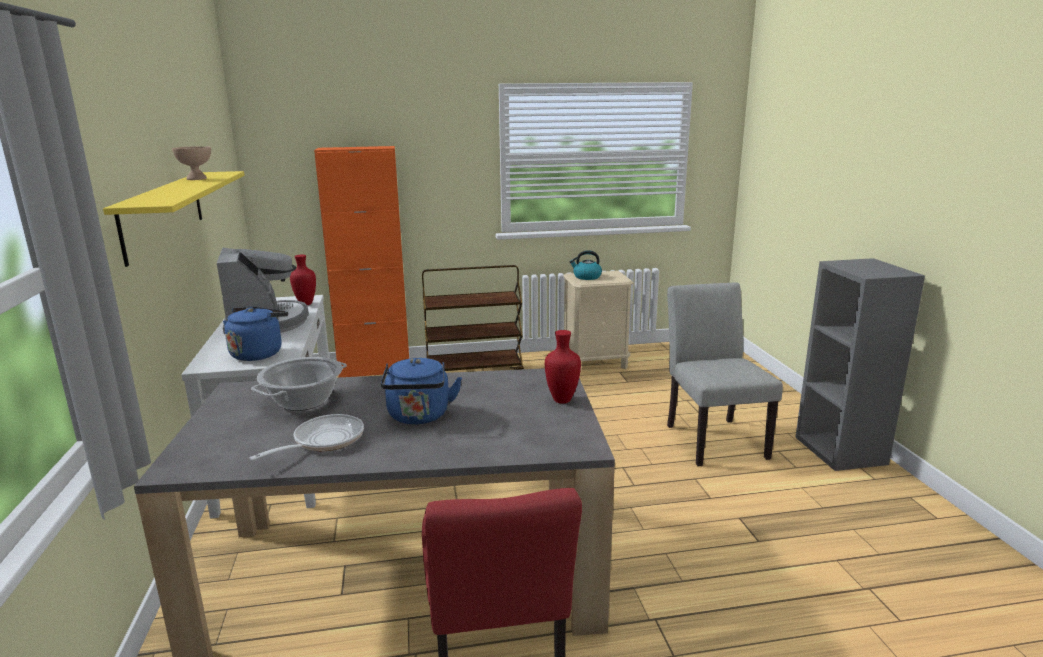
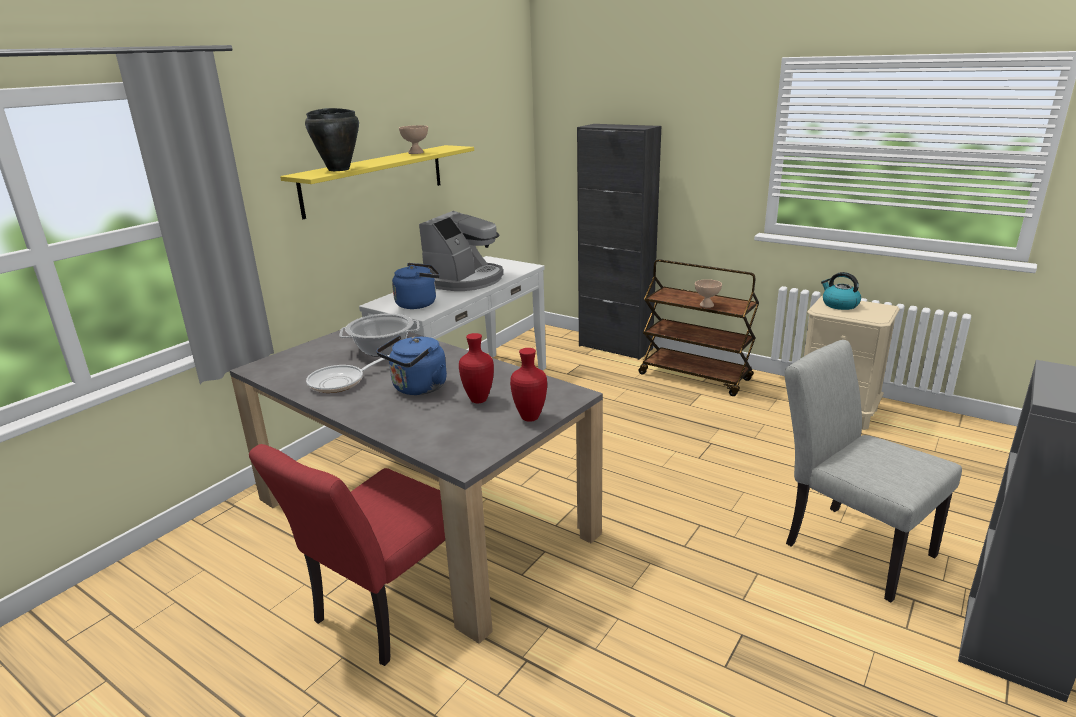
camera: 45 degrees right, 5 degrees up
(167, 196) = (339, 169): none -> black cooking pot
(306, 304) = (518, 271): red vase -> red vase (480, 400)
(323, 441) = (341, 382): frying pan -> frying pan turned 150 degrees clockwise
(375, 370) = (615, 347): orange cabinet -> black cabinet
(484, 301) = (707, 305): none -> beige bowl
(712, 437) = (848, 544): grey chair -> grey chair turned 75 degrees counterclockwise

